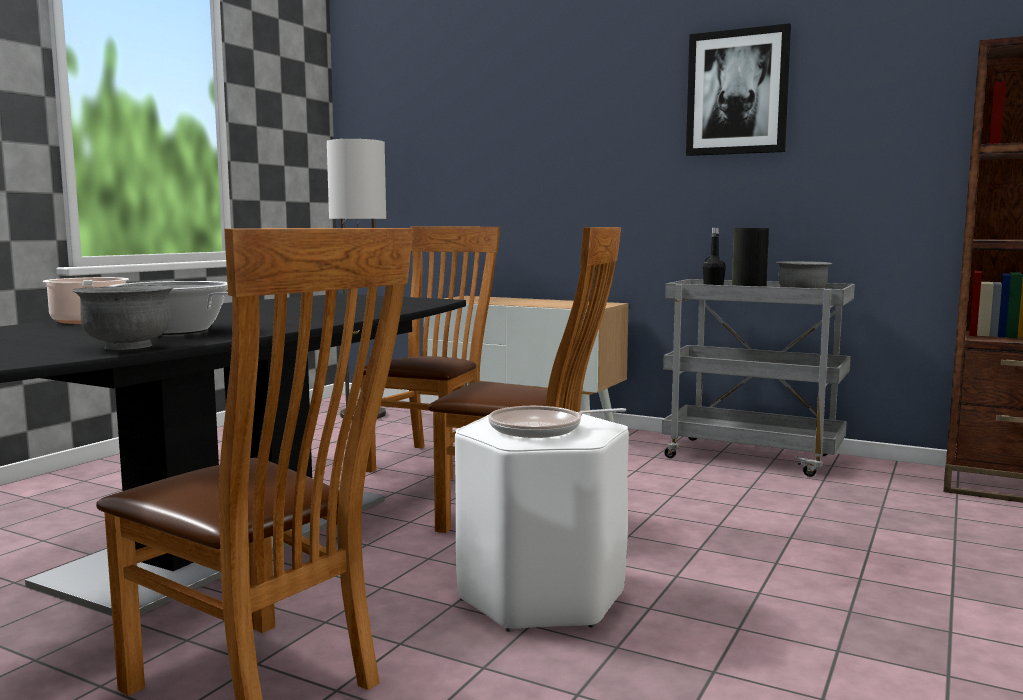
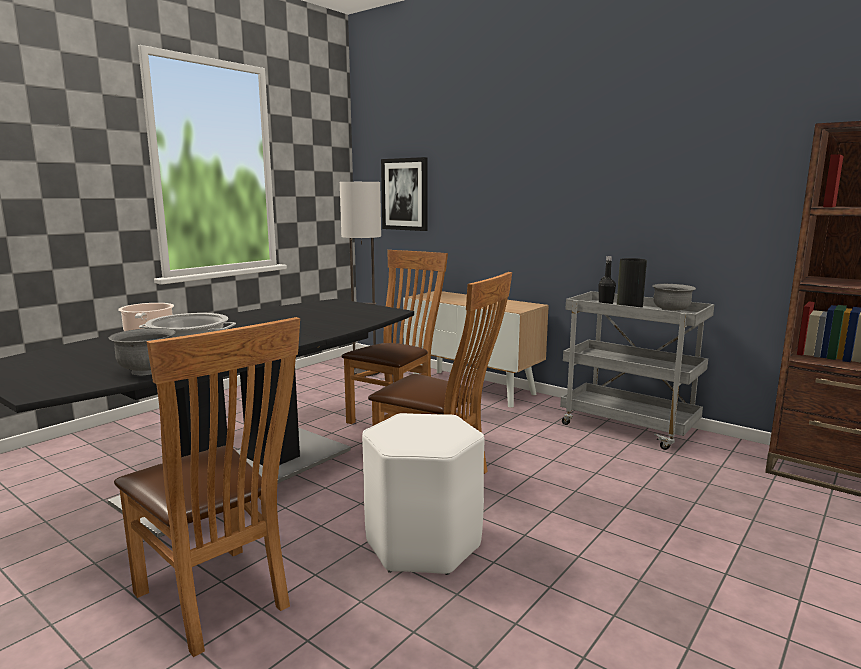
camera: 10 degrees right, 5 degrees up
(541, 429) = (418, 436): frying pan -> none
(737, 92) = (633, 151): picture -> picture (405, 194)

